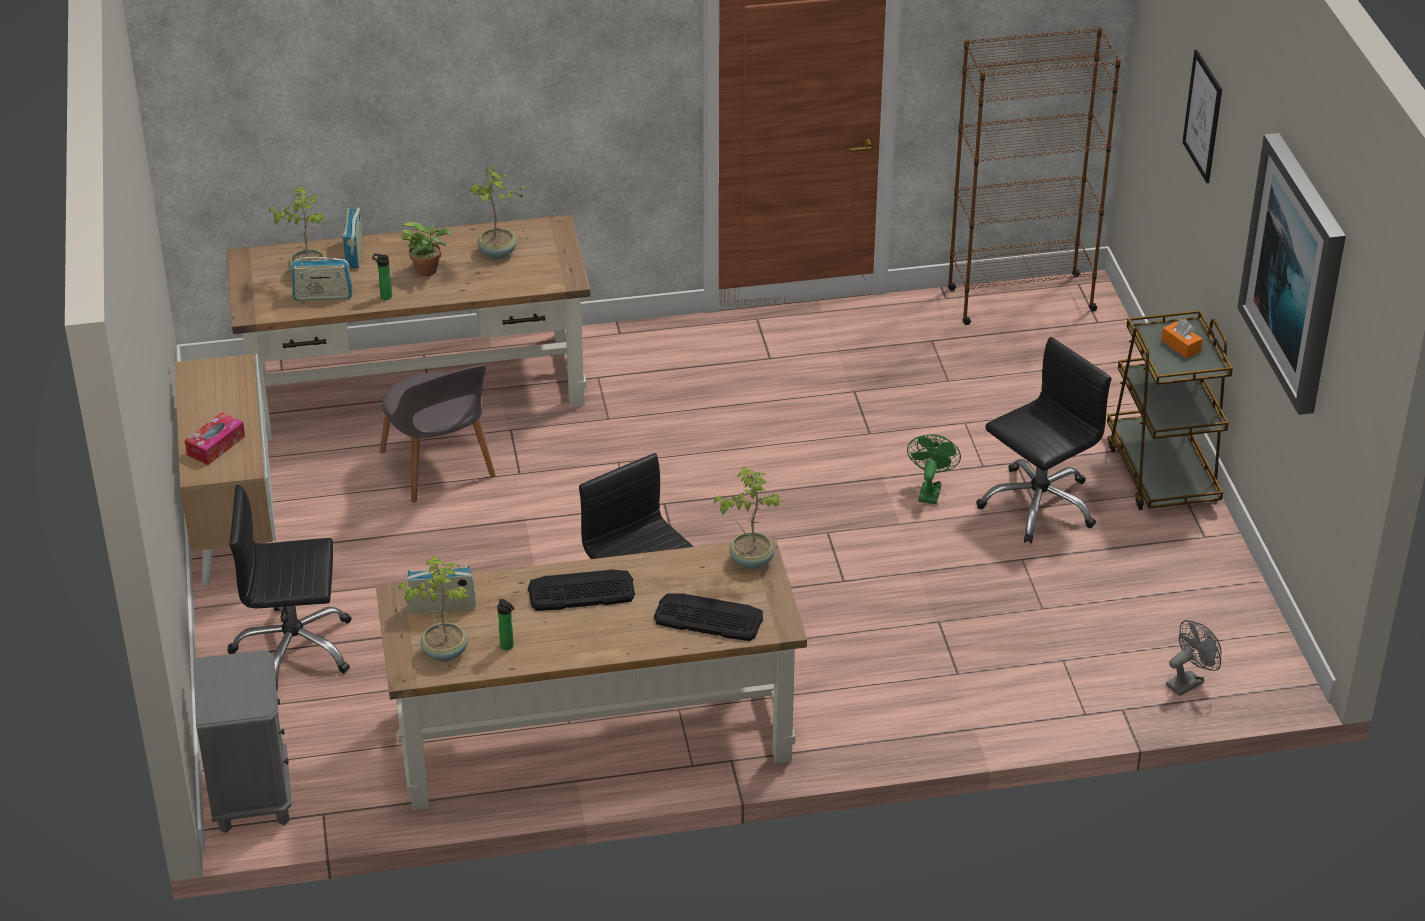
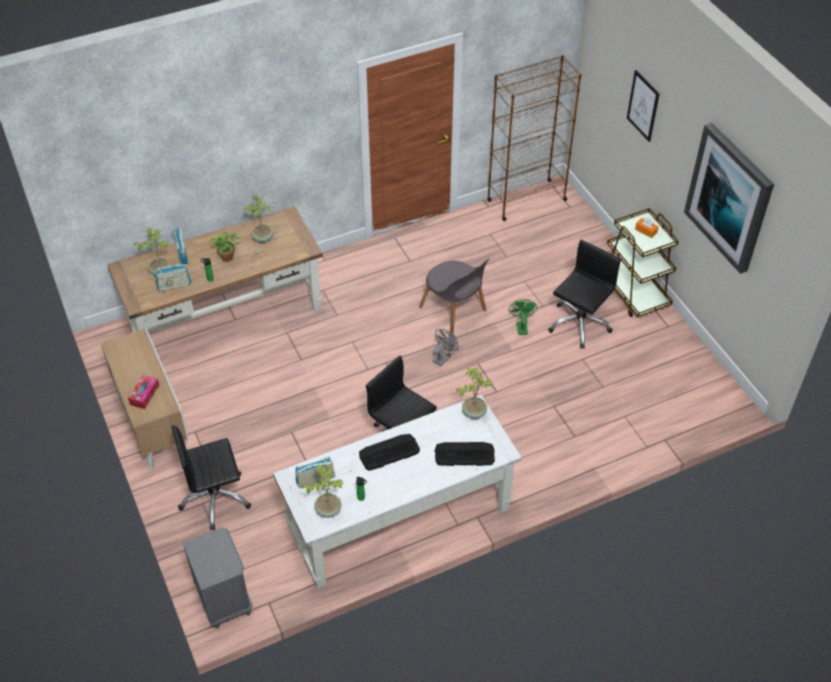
camera: 15 degrees left, 10 degrees up
(438, 468) = (255, 365): grey chair -> grey chair (454, 311)
(592, 736) = (398, 519): brown desk -> white desk
(1189, 681) = (691, 415): grey fan -> grey fan (443, 357)

